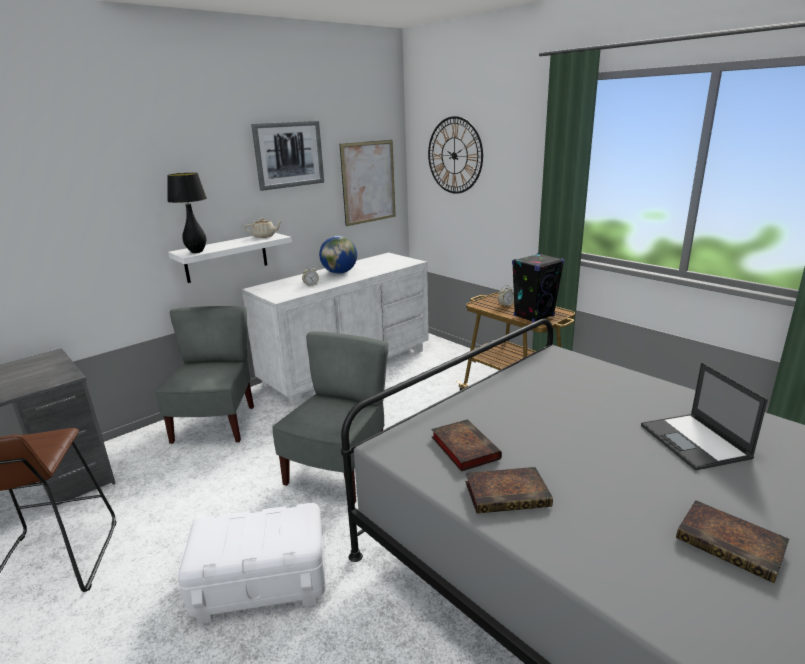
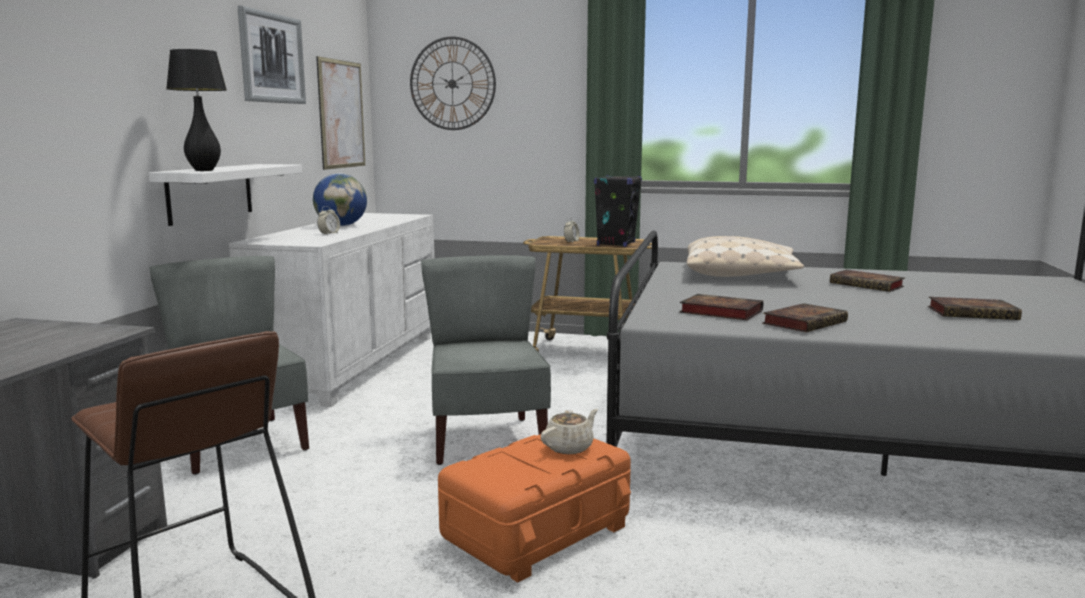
camera: 35 degrees left, 10 degrees down
(261, 581) = (537, 533): white storage box -> orange storage box
(264, 236) = (260, 164): beige teapot -> beige teapot (569, 447)
(590, 385) = (741, 274): none -> beige pillow
(695, 442) = (868, 285): laptop -> book

